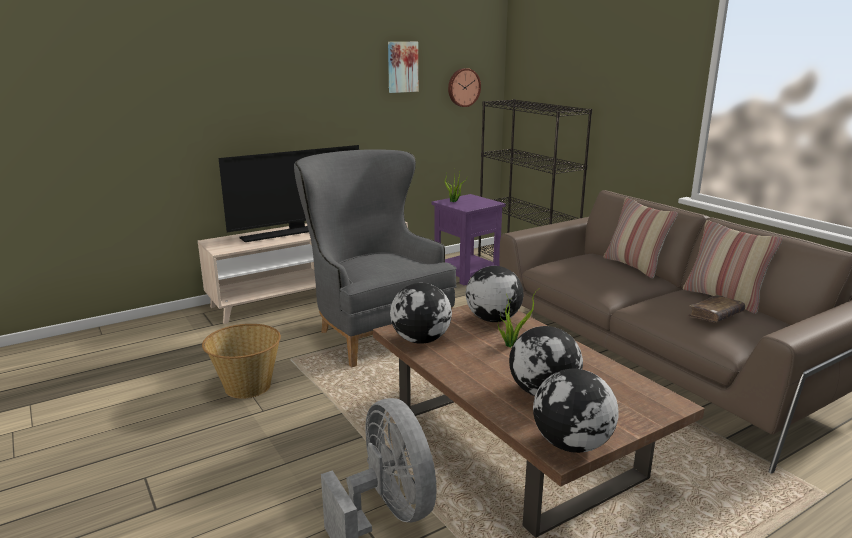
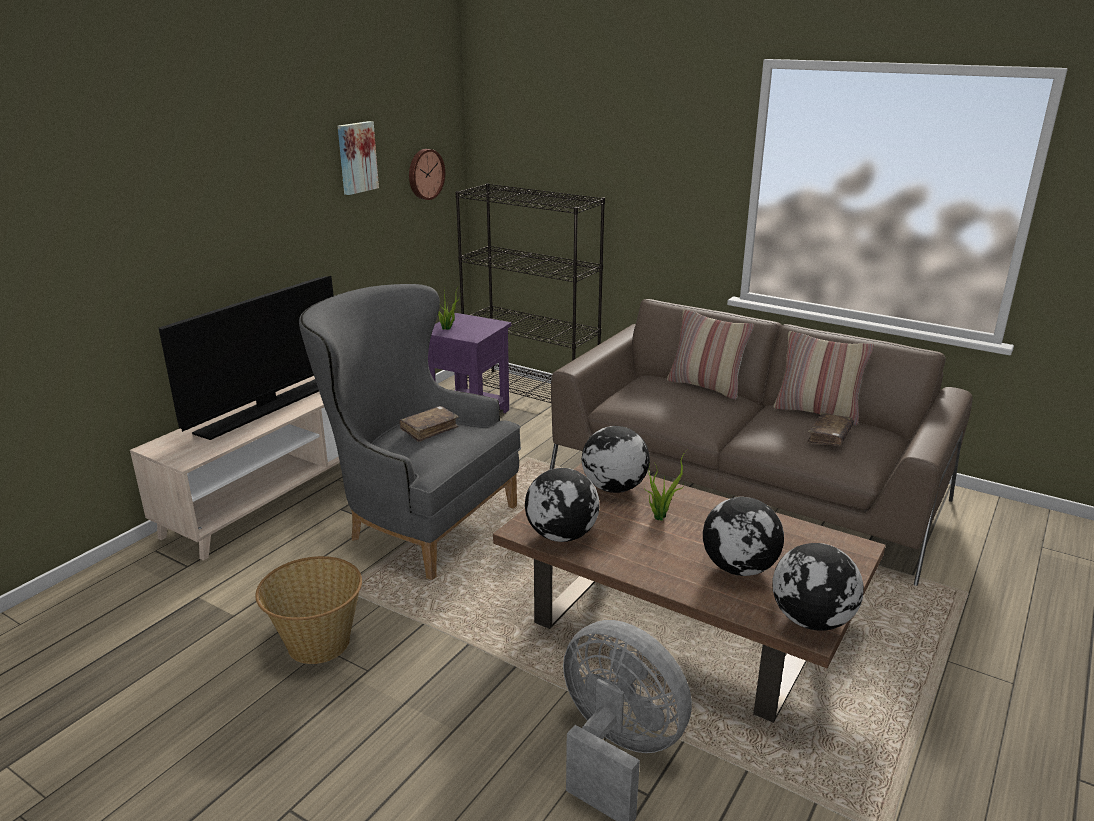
camera: 25 degrees left, 5 degrees up
(384, 257) = (429, 429): none -> brown book

